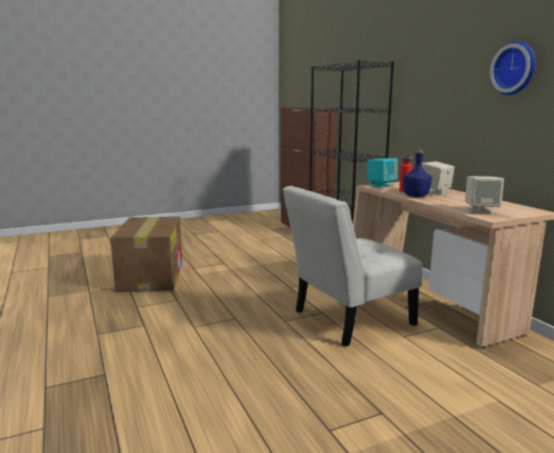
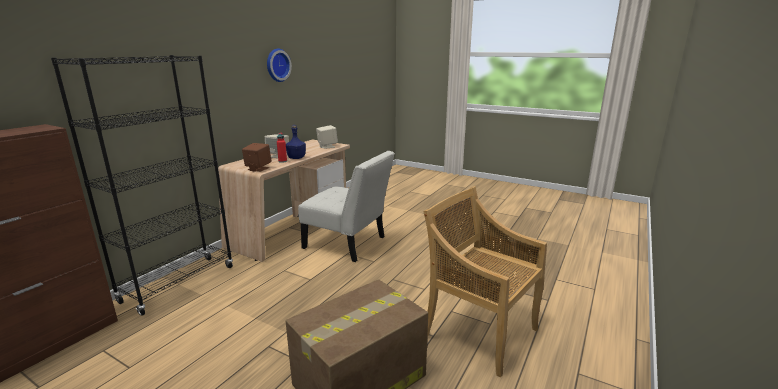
camera: 125 degrees left, 5 degrees up
(103, 325) = (478, 331): none -> beige chair
(381, 185) = (258, 169): turquoise speaker -> brown speaker

